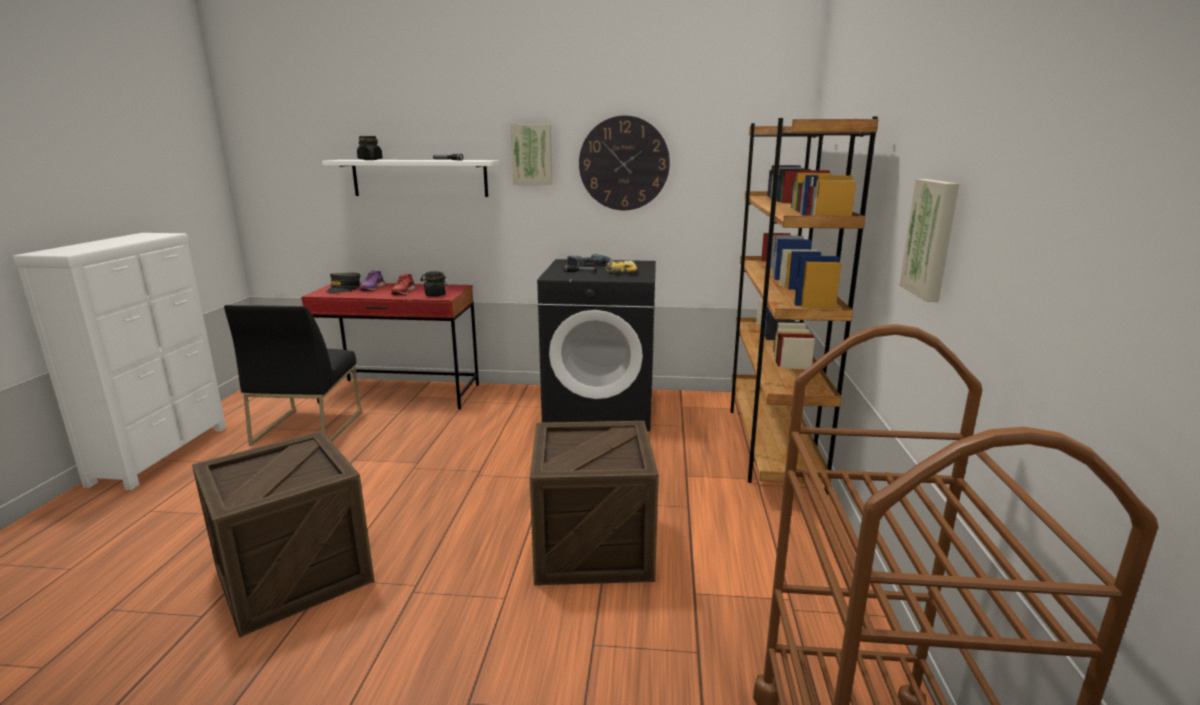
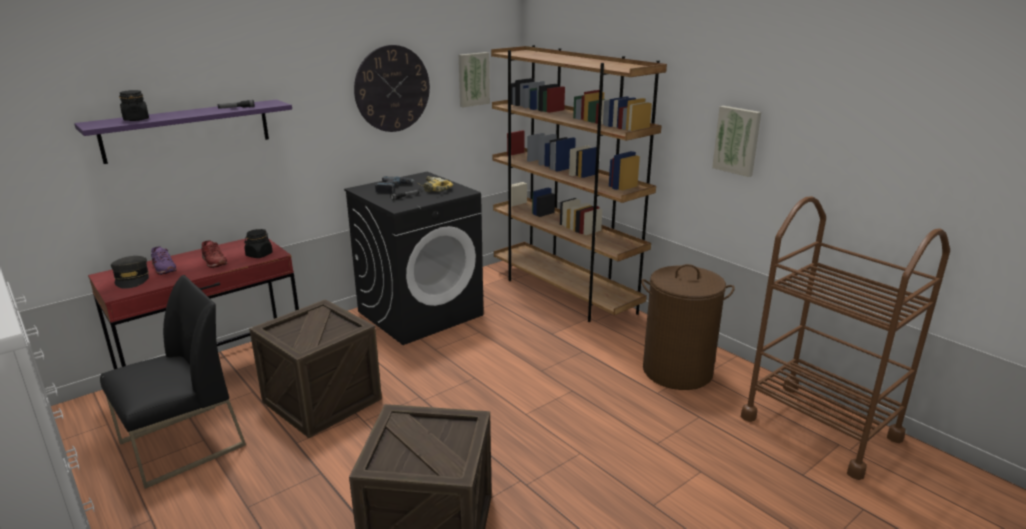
camera: 45 degrees left, 5 degrees up
(308, 428) = (182, 445): black chair -> black chair turned 90 degrees counterclockwise
(420, 178) = (187, 130): white shelf -> purple shelf
(532, 154) = (309, 90): picture -> picture (473, 79)
(592, 546) = (574, 400): crate -> crate (322, 400)
(765, 585) = (677, 371): none -> brown laundry basket

